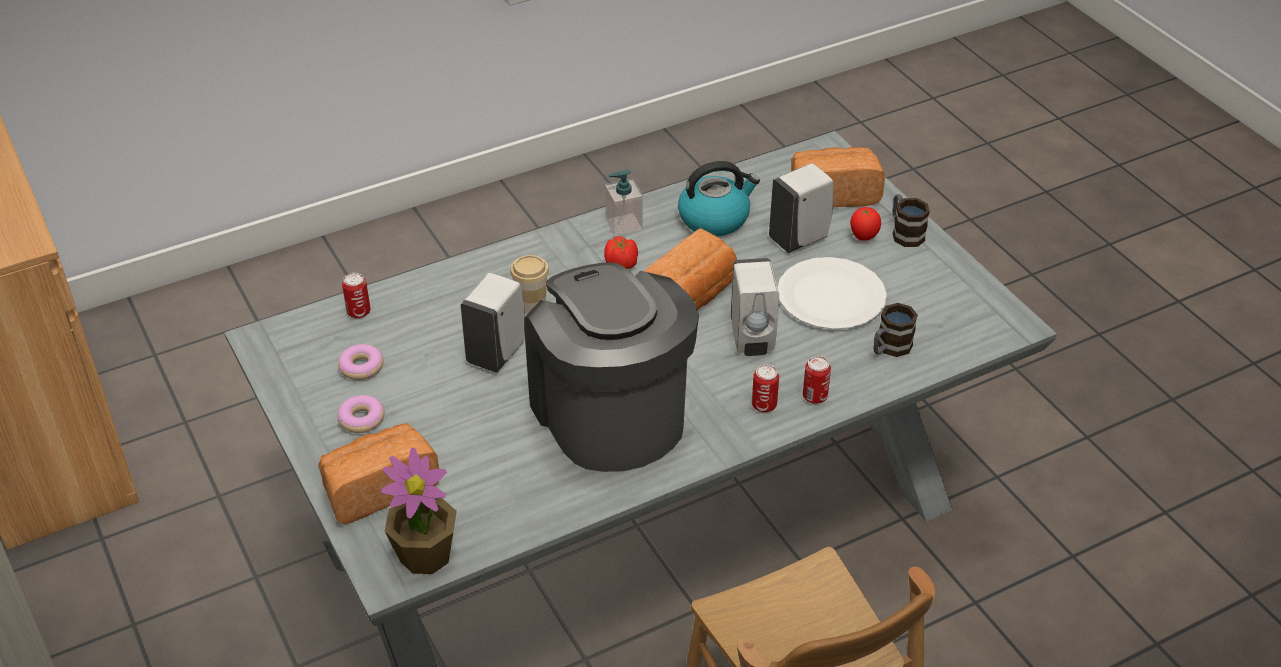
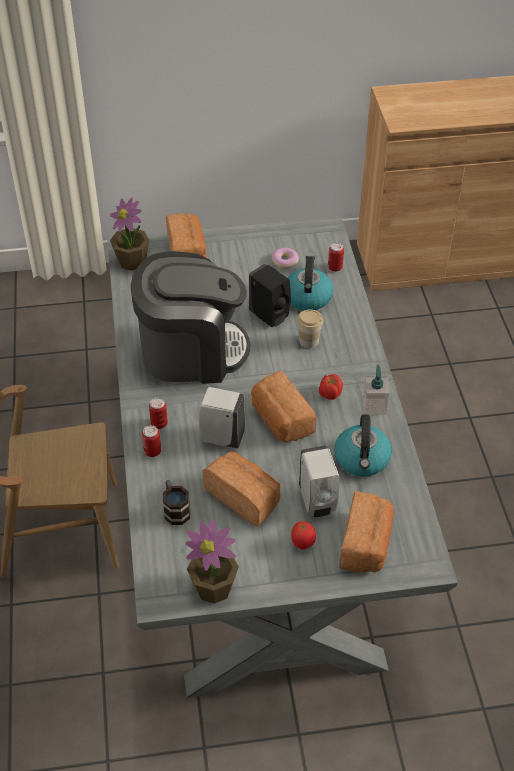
camera: 110 degrees right, 5 degrees up
(362, 419) = (242, 255): donut -> none
(437, 325) = (307, 297): none -> kettle
(497, 352) = (270, 317): white soap dispenser -> black soap dispenser
(831, 296) = (244, 497): white plate -> bread
(904, 232) = (297, 574): mug -> none
(968, 288) = (214, 587): none -> potted plant

